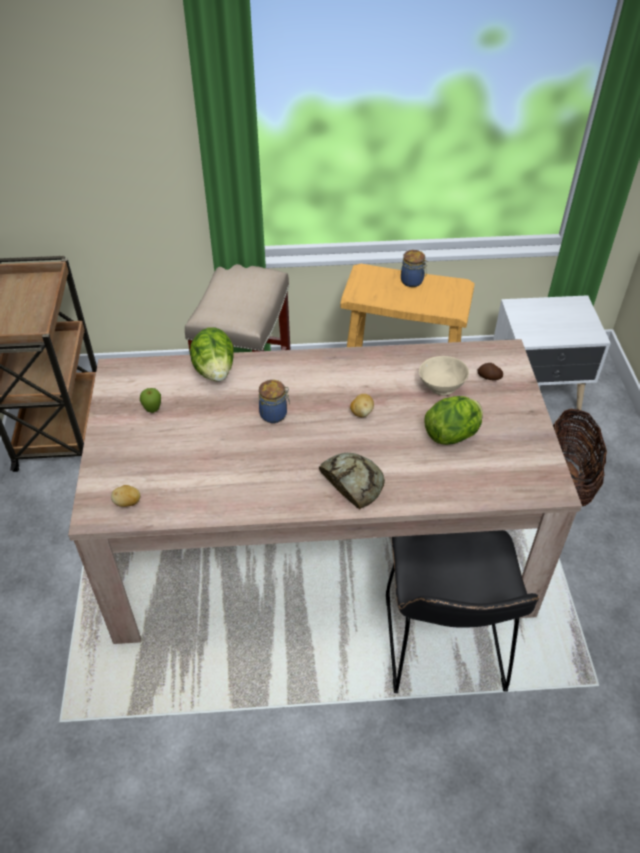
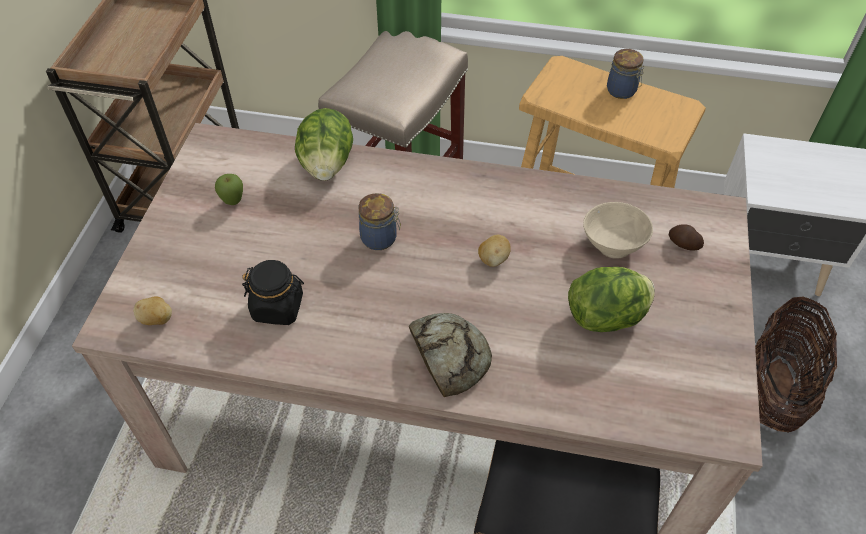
camera: 15 degrees right, 5 degrees up
(217, 476) = (278, 307): none -> black jar

